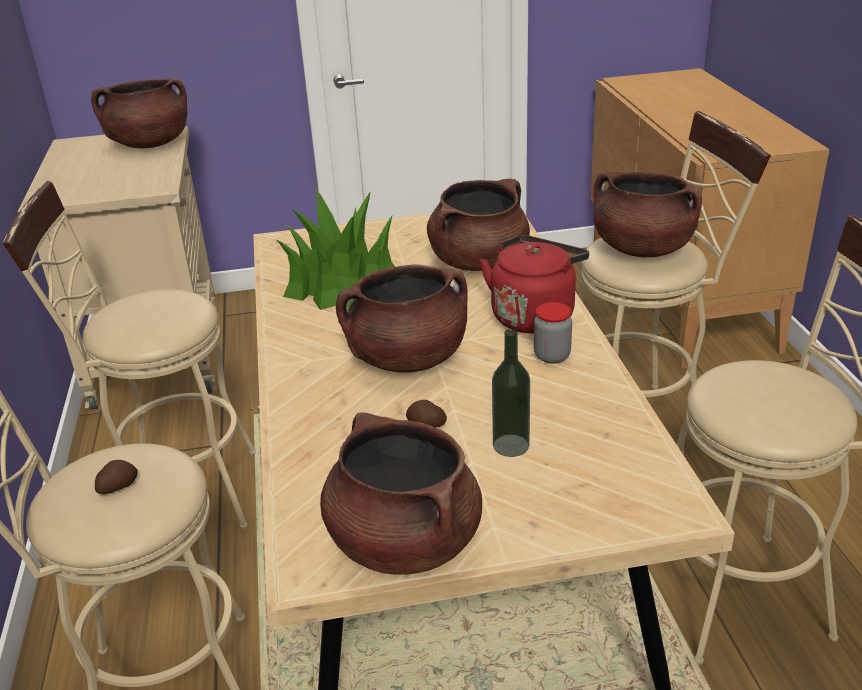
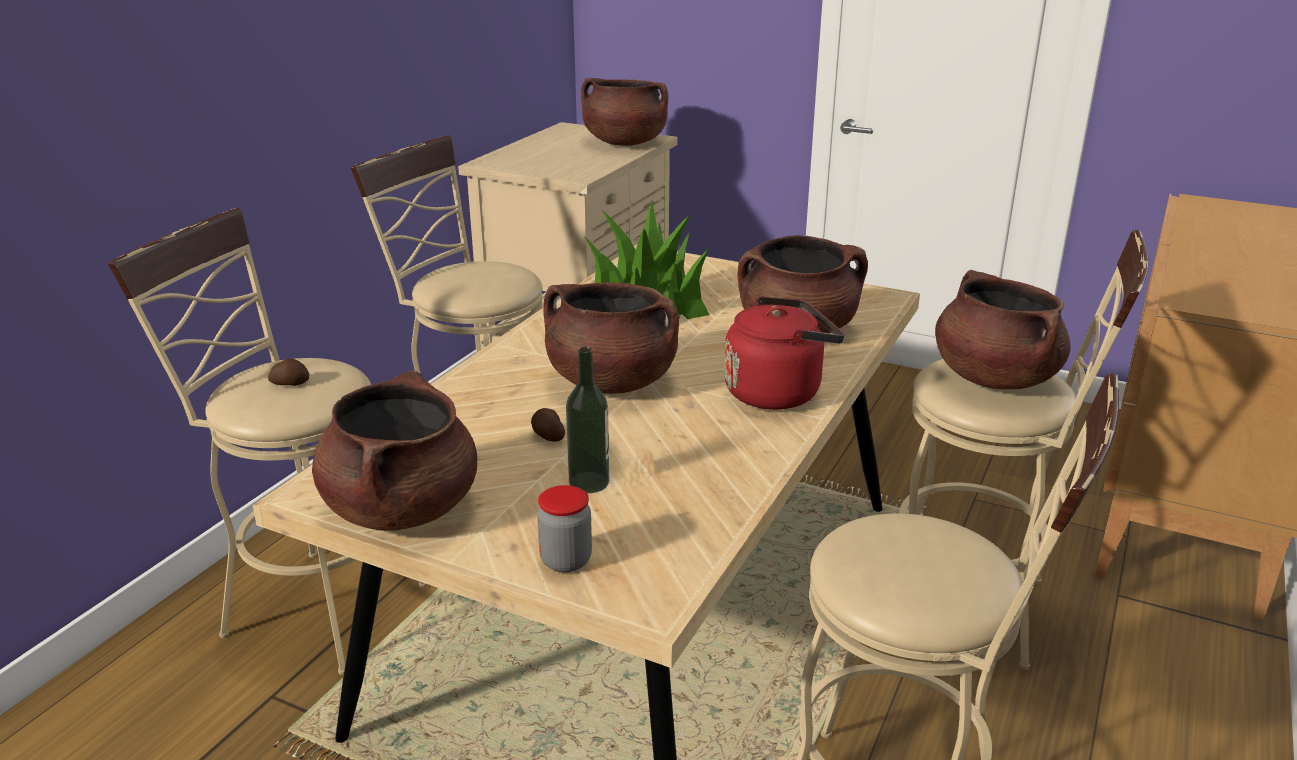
camera: 35 degrees right, 5 degrees down
(552, 356) = (739, 431): jar -> jar (566, 560)

